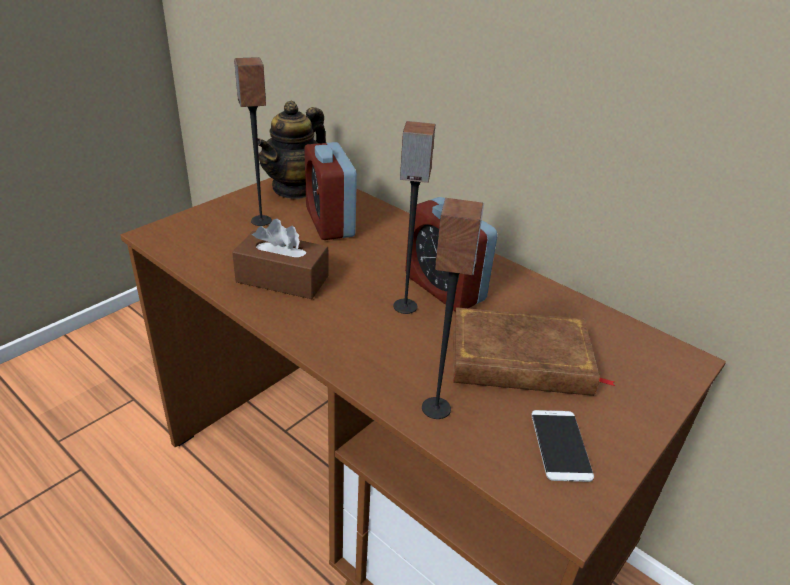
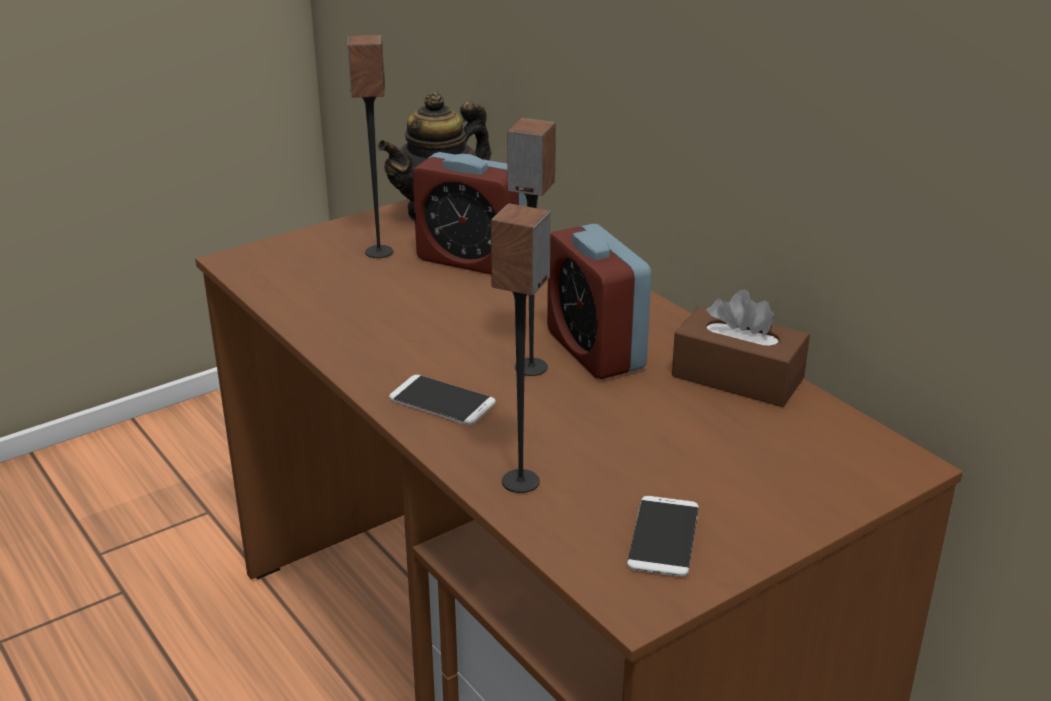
camera: 15 degrees right, 5 degrees down
(282, 279) = (382, 323): brown tissue box -> brown tissue box (737, 377)
(330, 222) = (471, 259): alarm clock -> alarm clock turned 60 degrees counterclockwise
(351, 342) = (442, 401): none -> phone
(520, 360) = (658, 442): brown book -> none

